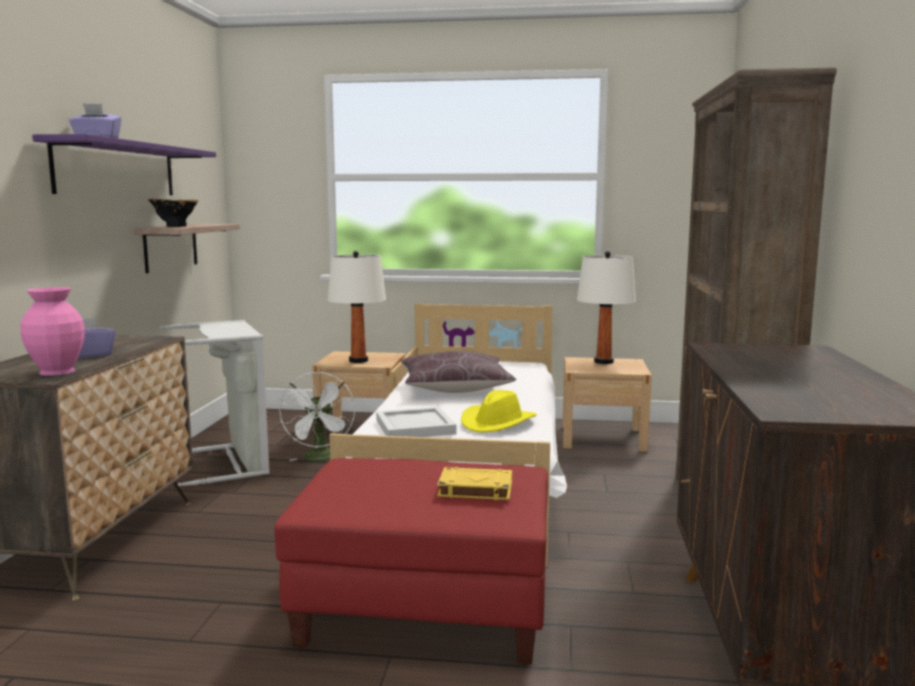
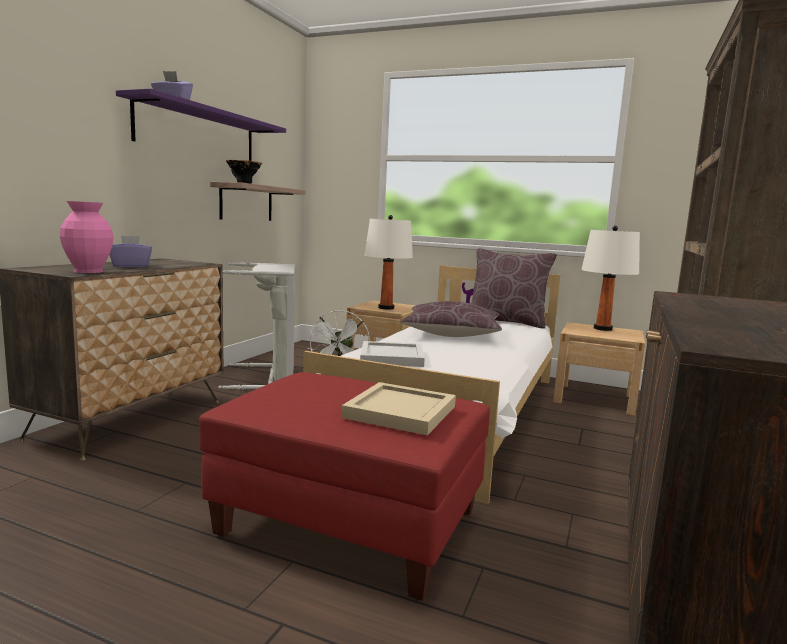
camera: 15 degrees right, 0 degrees up
(474, 489) = (398, 412): yellow book -> beige tray
(498, 423) = (469, 363): yellow hat -> none
(501, 364) = (506, 321): none -> brown pillow

